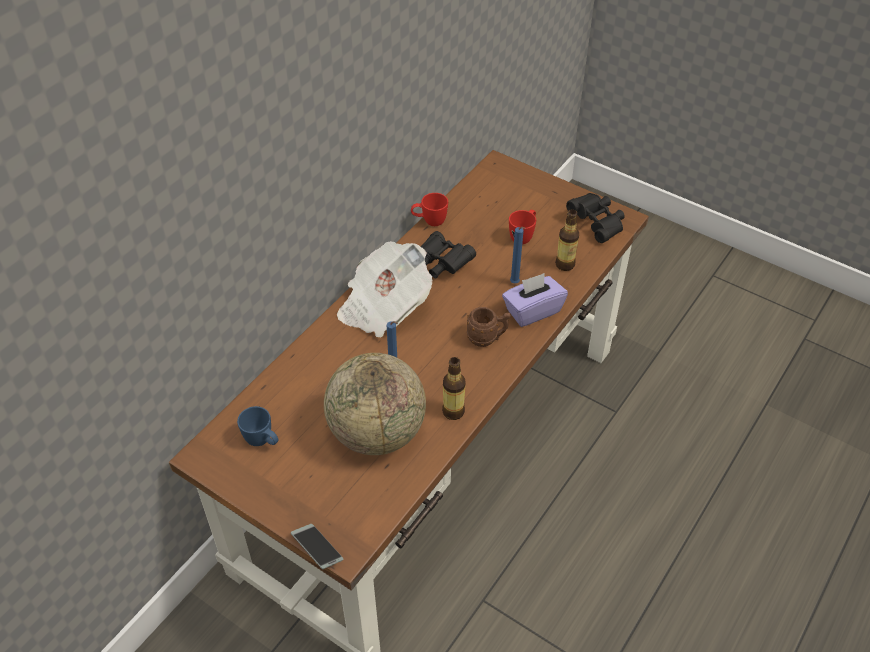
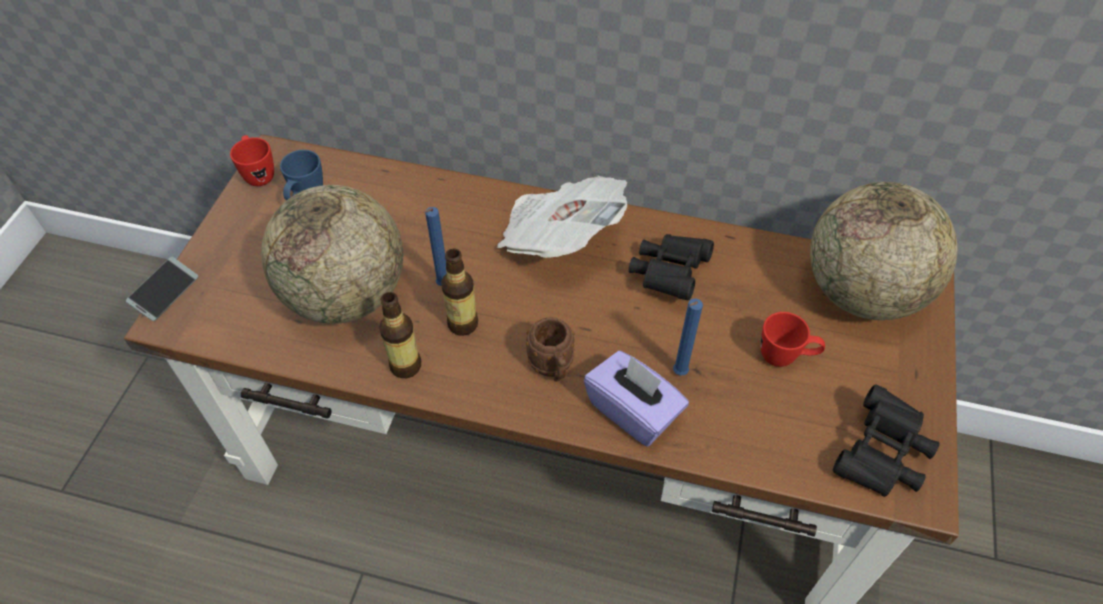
camera: 70 degrees right, 5 degrees up
(429, 222) = (744, 237): red mug -> red mug (258, 174)
(494, 190) = (862, 292): none -> globe
(565, 264) = (756, 430): bottle -> bottle (463, 324)

